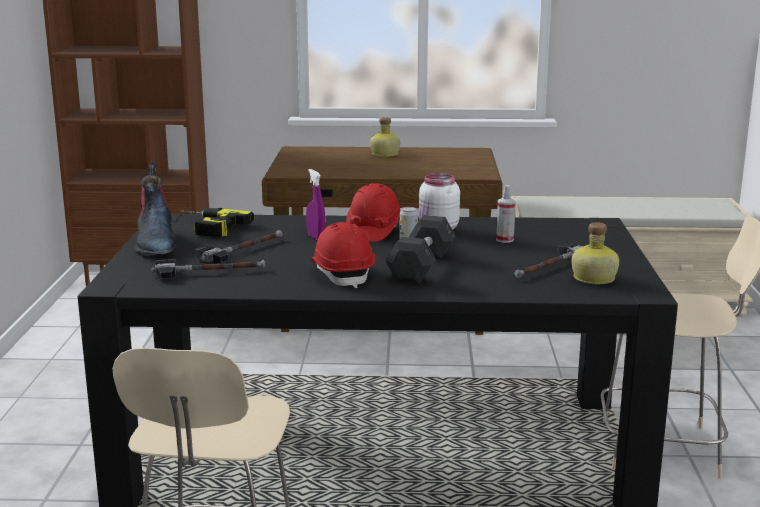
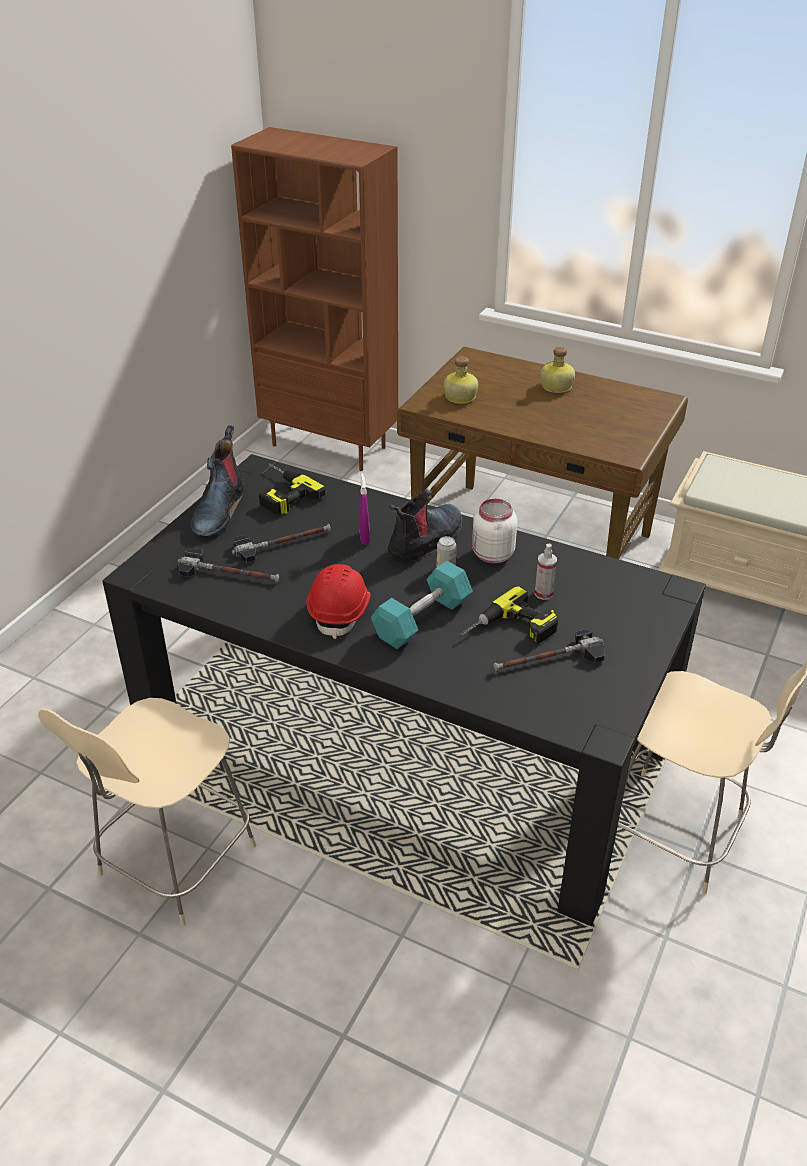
camera: 25 degrees right, 20 degrees up
(373, 231) = (426, 541): red hard hat -> boot
(421, 266) = (422, 619): grey dumbbell -> turquoise dumbbell
(502, 260) = (510, 631): none -> power drill
(593, 279) = (573, 693): bottle -> bottle (459, 397)

